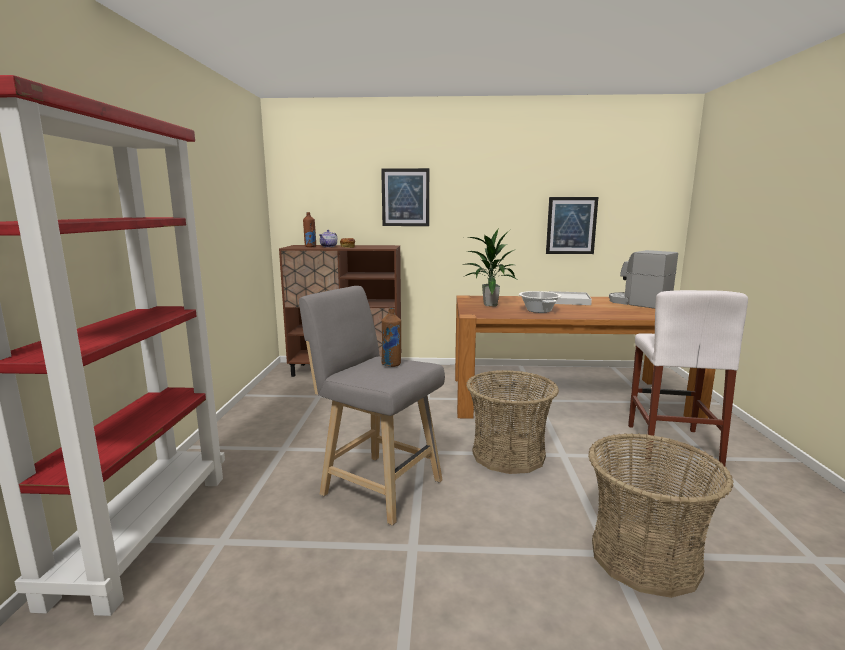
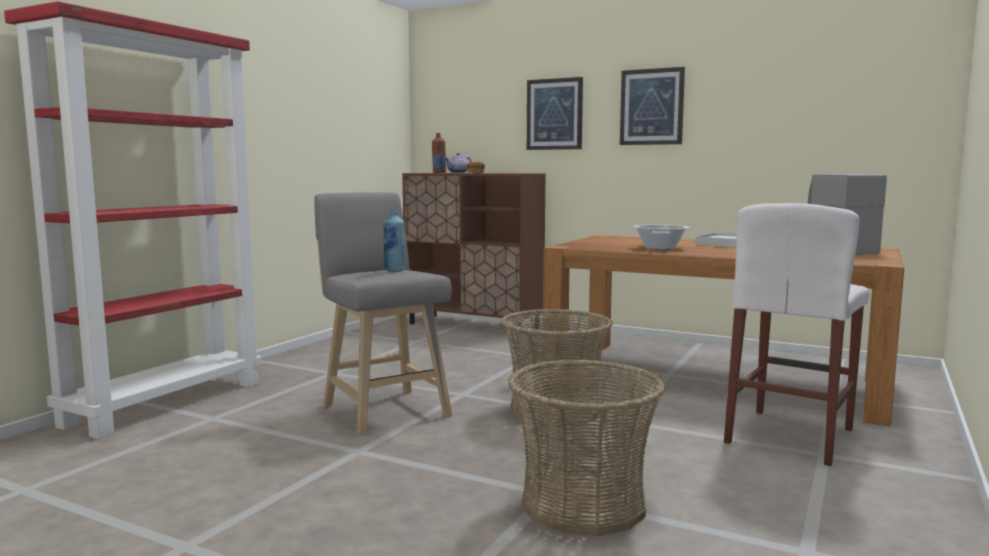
camera: 25 degrees right, 5 degrees down
(391, 364) = (394, 270): brown bottle -> blue bottle
(489, 305) = (612, 242): potted plant -> none
(571, 225) = (771, 146): picture -> picture (651, 107)

